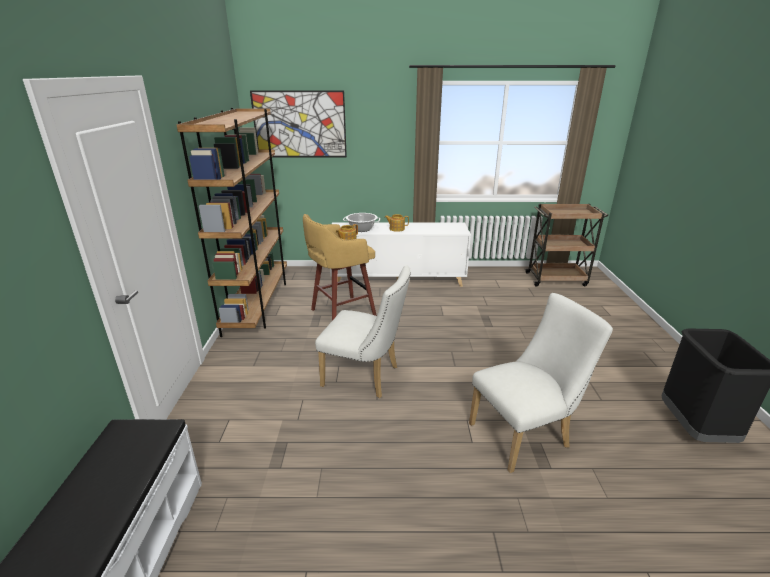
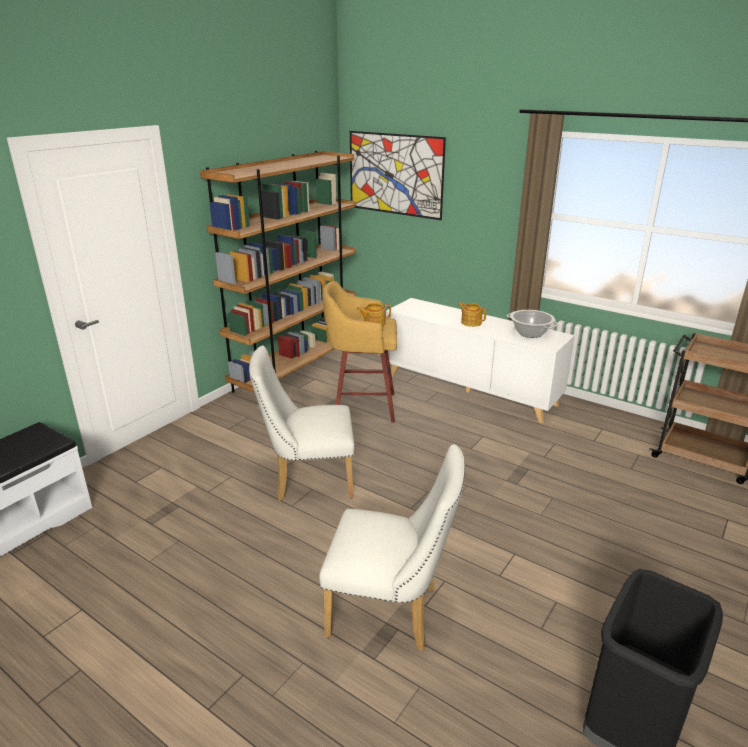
camera: 35 degrees right, 0 degrees up
(361, 229) = (430, 313): cooking pot -> cooking pot (530, 333)
(366, 377) = (307, 480): white chair -> white chair turned 120 degrees clockwise

